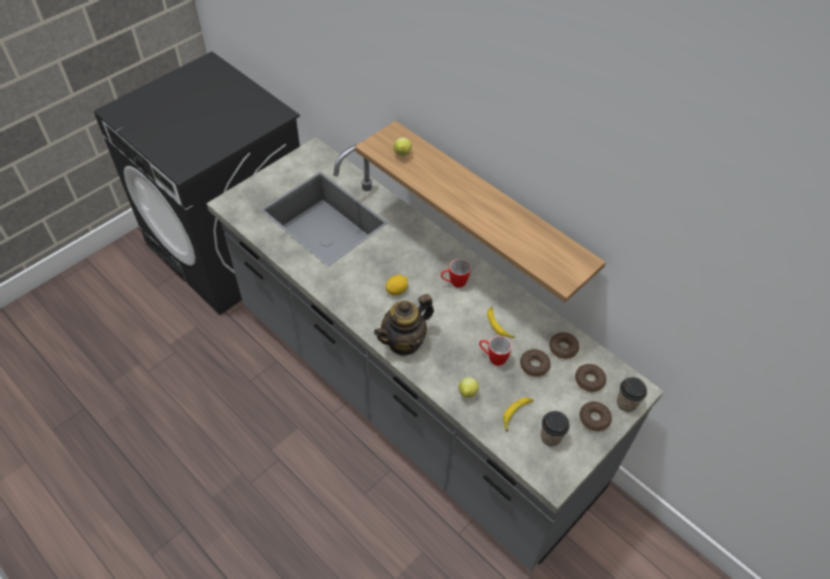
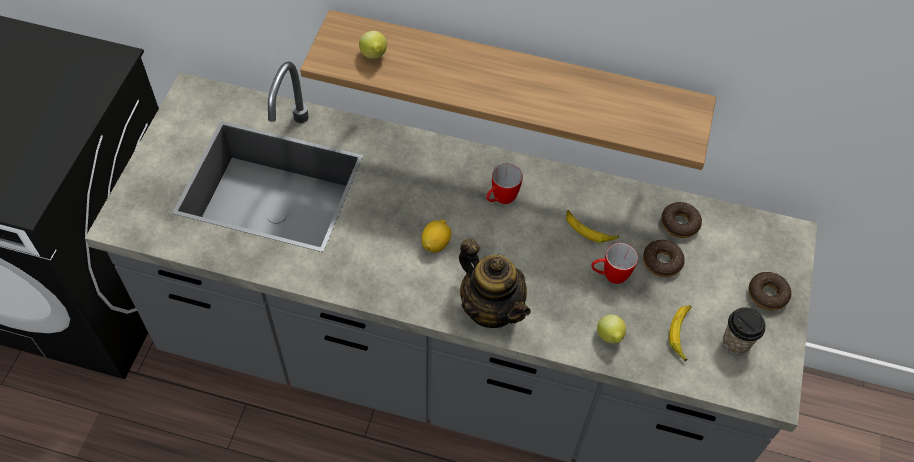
camera: 30 degrees left, 5 degrees up
(404, 342) = (491, 308): teapot -> teapot turned 60 degrees counterclockwise
(589, 380) = (733, 249): donut -> none
(626, 403) = (789, 258): cup -> none

